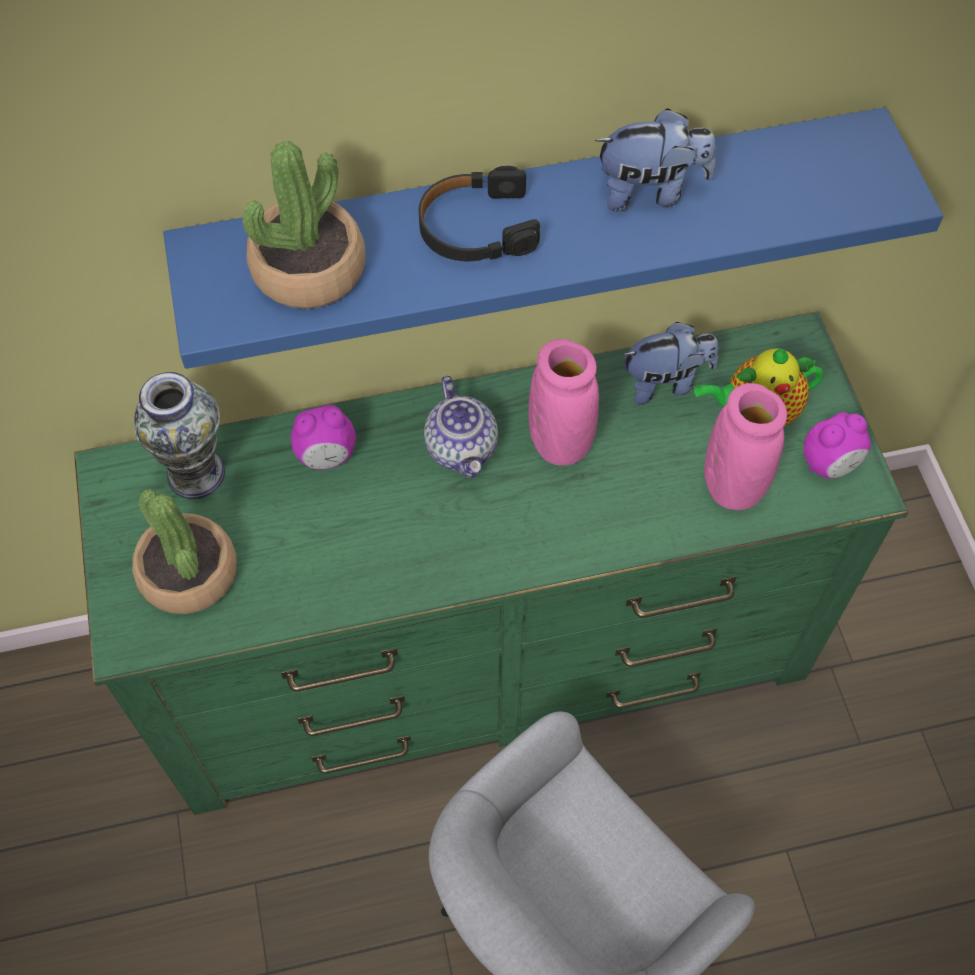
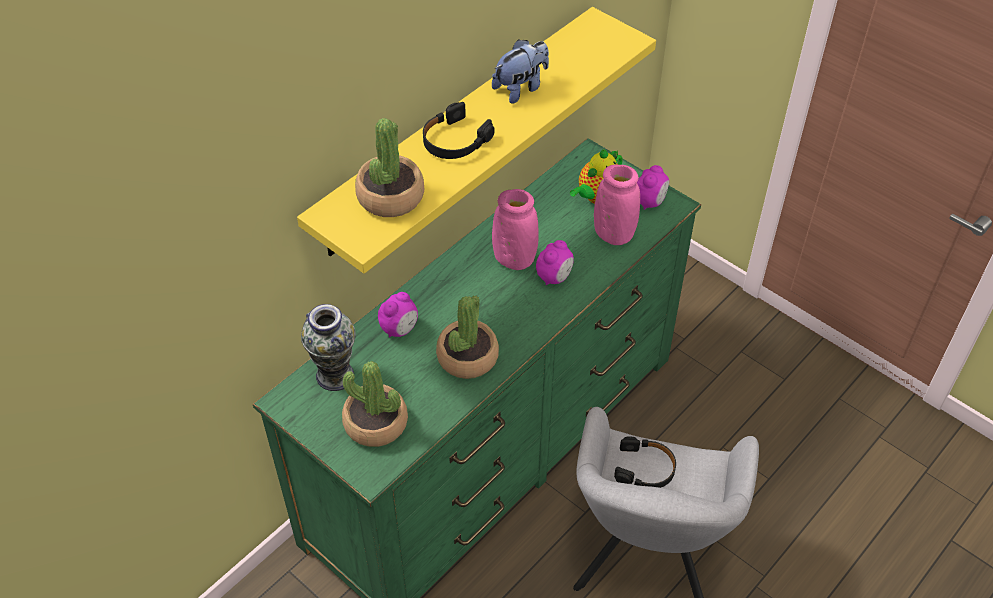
camera: 35 degrees left, 10 degrees down
(378, 551) = (467, 357): none -> potted plant
(463, 449) = (468, 288): teapot -> none
(534, 211) = (458, 130): blue shelf -> yellow shelf
(582, 840) = (645, 468): none -> black headphones
(592, 502) = (554, 277): none -> alarm clock
(665, 383) = (542, 206): plush toy -> none

